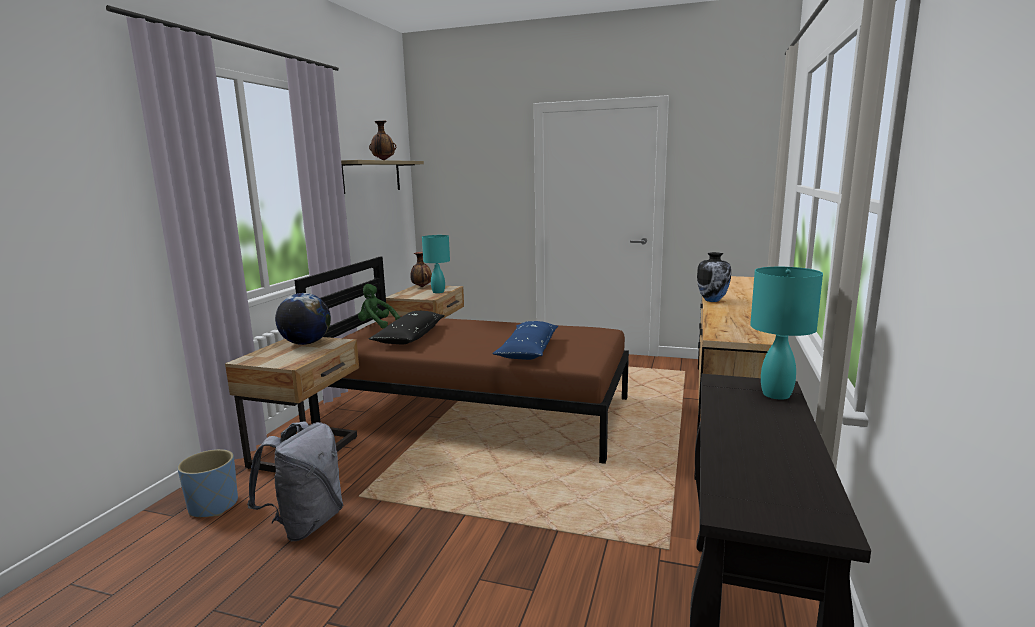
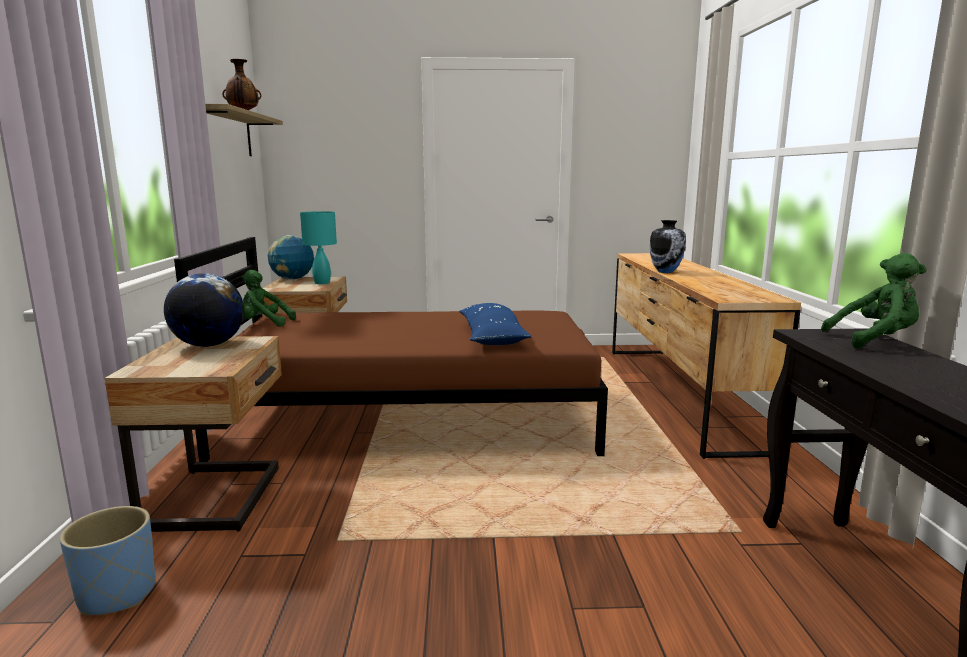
camera: 20 degrees left, 0 degrees up
(306, 524) = (287, 590): grey backpack -> none
(410, 337) = (326, 333): black pillow -> none
(421, 287) = (292, 279): vase -> globe
(777, 395) = (875, 340): turquoise table lamp -> green plush toy

